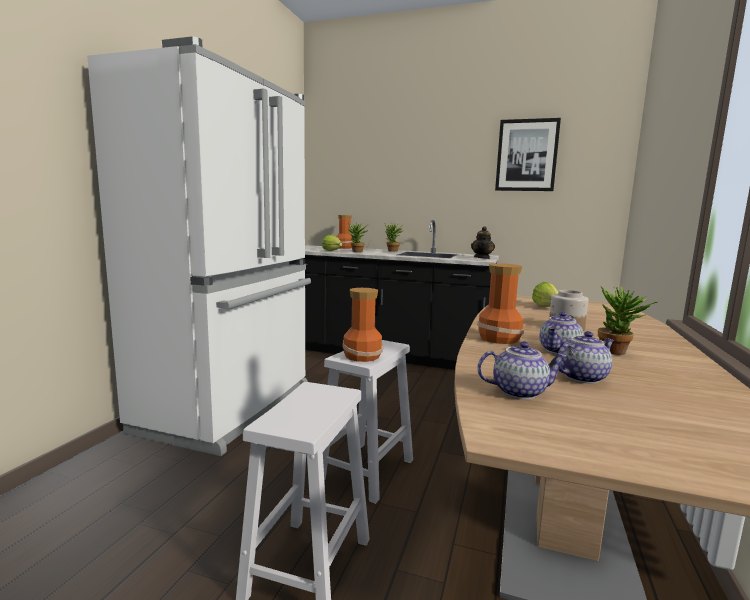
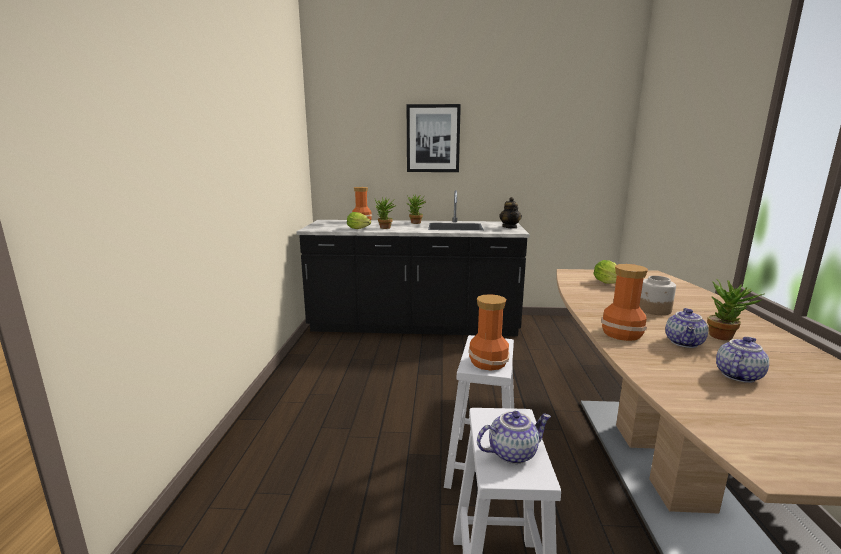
camera: 15 degrees left, 5 degrees up
(230, 408) = (302, 418): white fridge -> none
(519, 391) = (716, 404): teapot -> teapot (512, 452)
(526, 155) = (541, 124): picture -> picture (433, 138)

